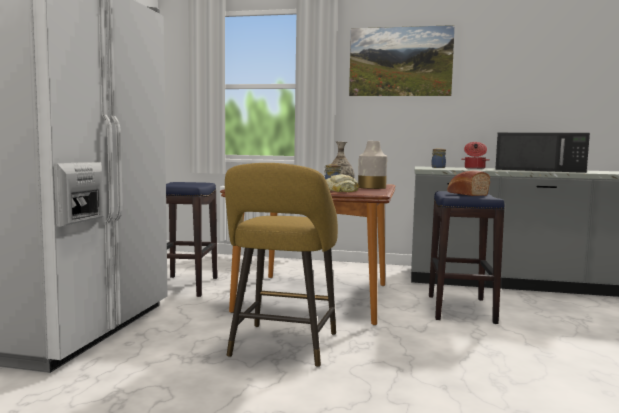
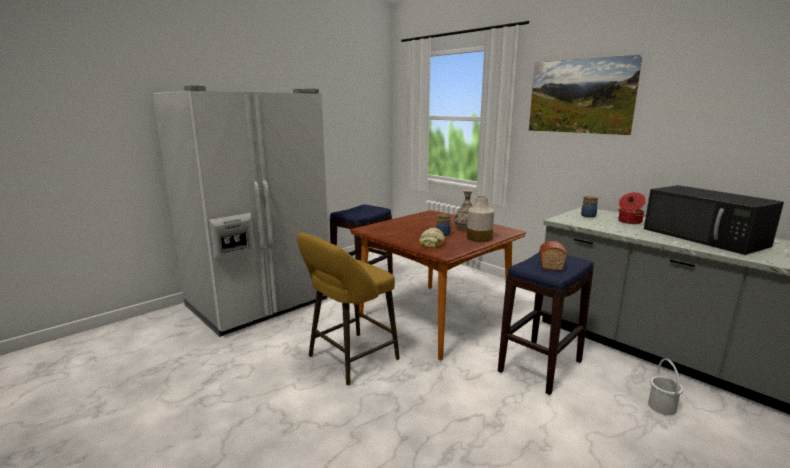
camera: 35 degrees right, 10 degrees up
(570, 311) = (661, 407): none -> white bucket

